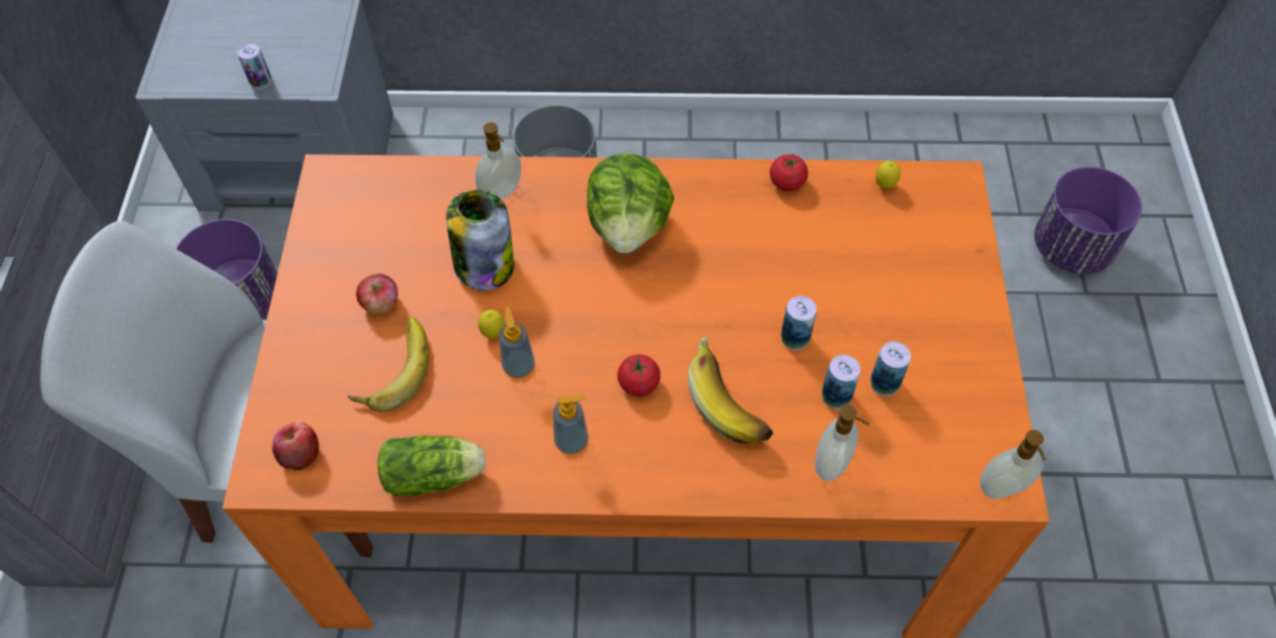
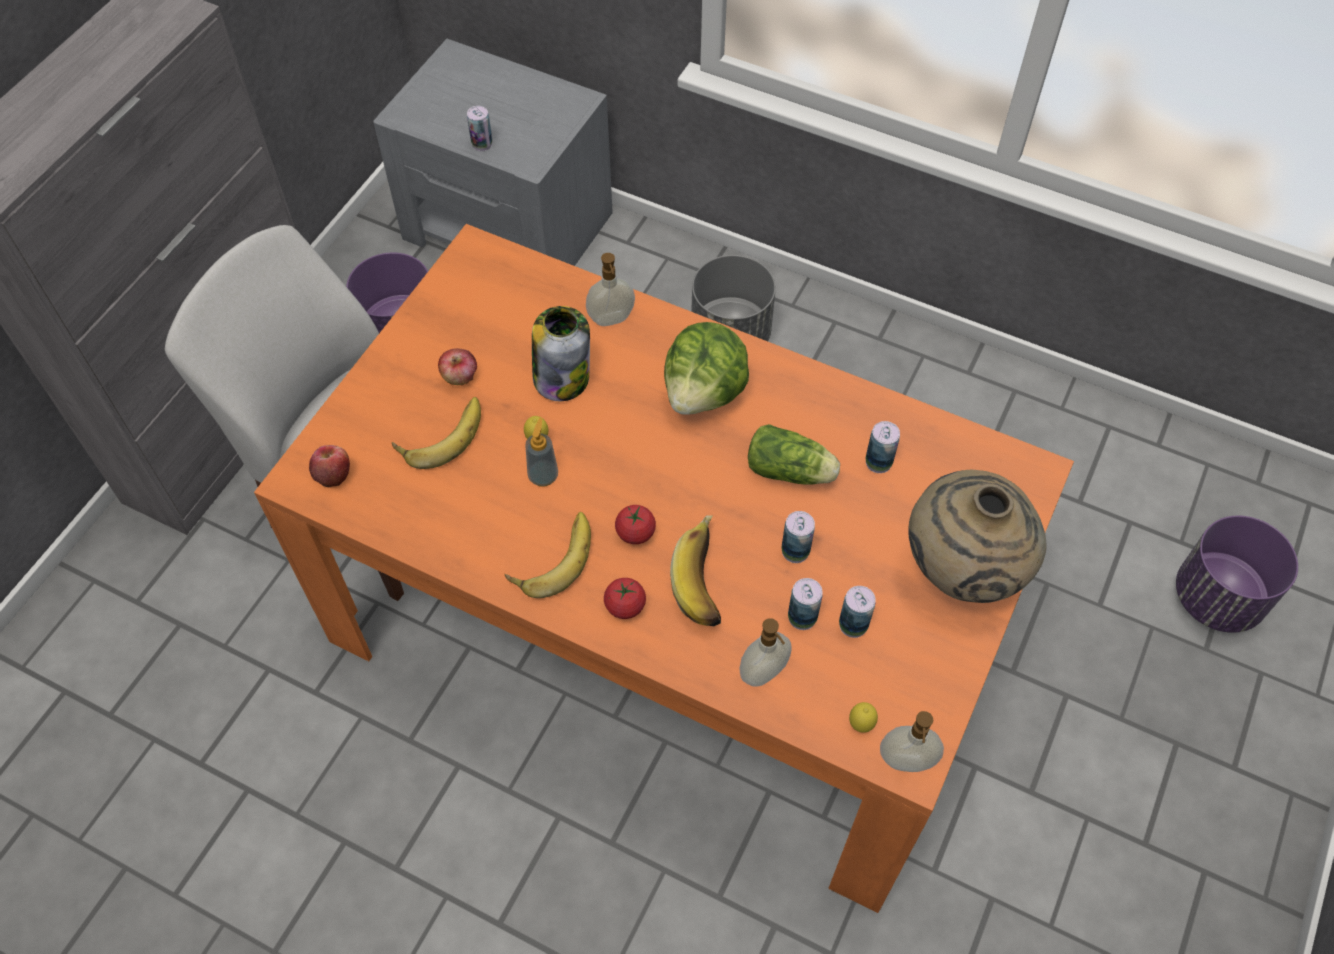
camera: 25 degrees right, 0 degrees up
(437, 475) = (429, 538): lettuce -> lettuce (792, 472)
(571, 441) = (552, 557): soap dispenser -> banana
(787, 182) = (871, 408): tomato -> tomato (625, 606)
(821, 228) = (878, 462): none -> can
(884, 186) = (963, 447): lemon -> lemon (860, 725)
(947, 295) = (962, 571): none -> beige vase

